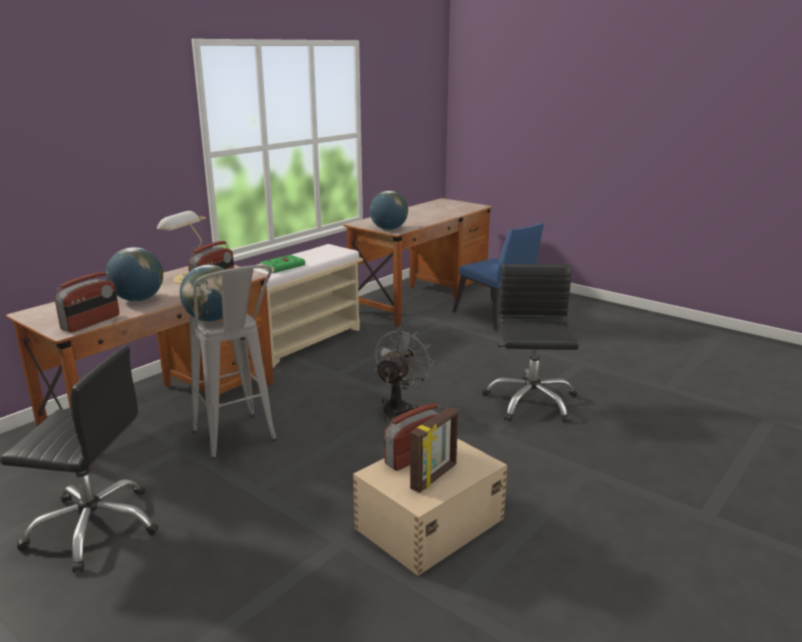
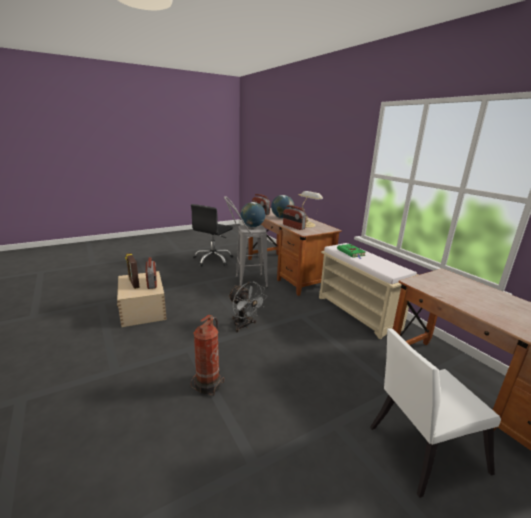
camera: 110 degrees right, 0 degrees up
(389, 229) = (423, 281): globe -> none
(497, 316) = (420, 449): blue chair -> white chair
(530, 402) = (209, 384): black office chair -> fire extinguisher

